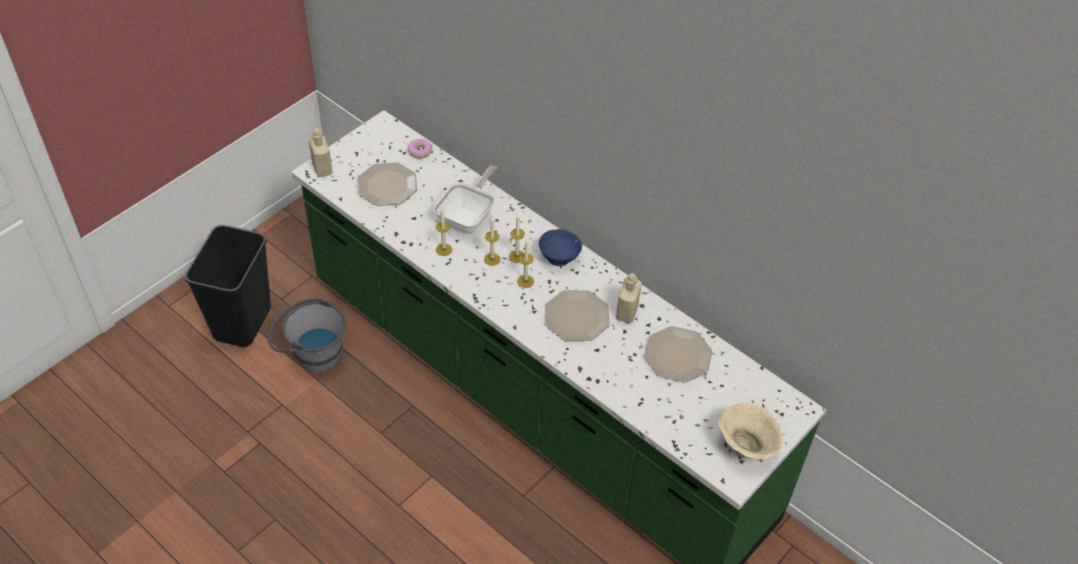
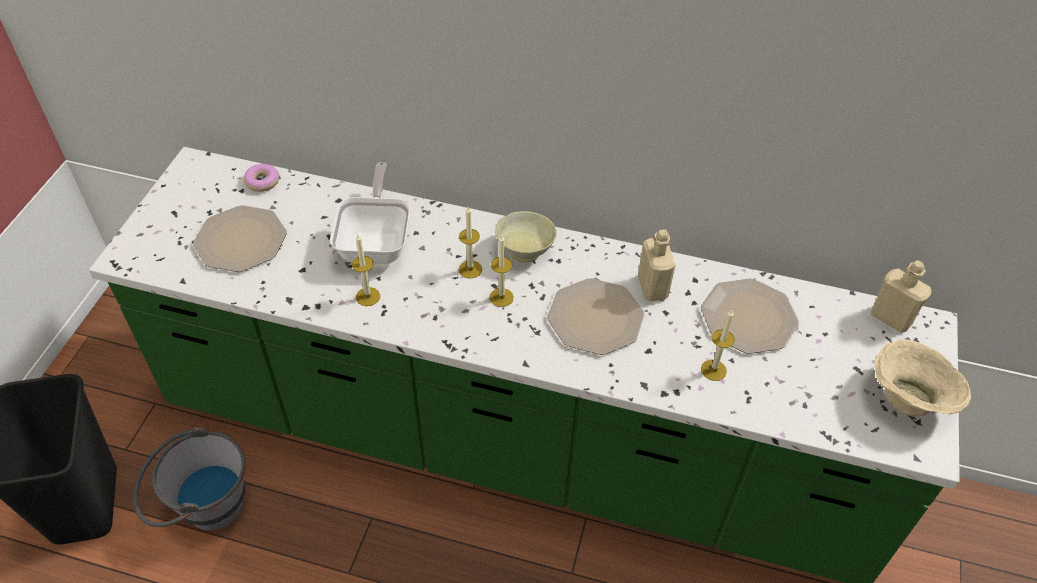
camera: 25 degrees left, 0 degrees up
(322, 169) = (134, 250): beige bottle -> beige bottle (891, 318)
(492, 259) = (440, 285): candle -> candle (713, 370)
(560, 258) = (526, 250): blue bowl -> beige bowl

